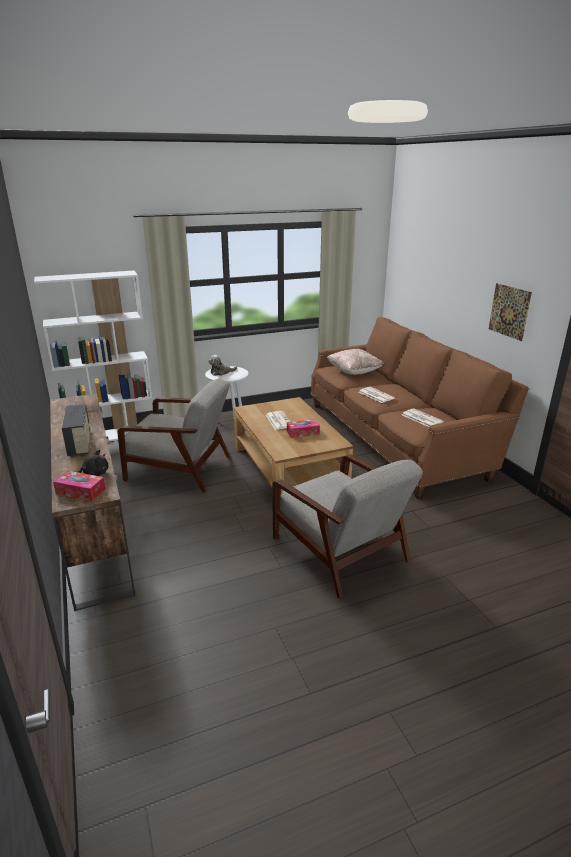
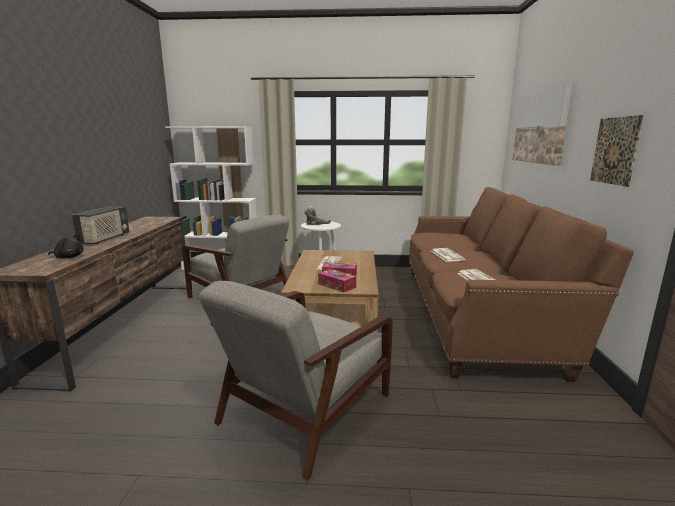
camera: 25 degrees right, 10 degrees down
(80, 491) = (33, 265): tissue box -> tissue box (337, 285)
(341, 551) = (304, 410): grey armchair -> grey armchair turned 45 degrees clockwise
(354, 372) = (445, 237): beige pillow -> none
(432, 269) = (540, 127): none -> picture

